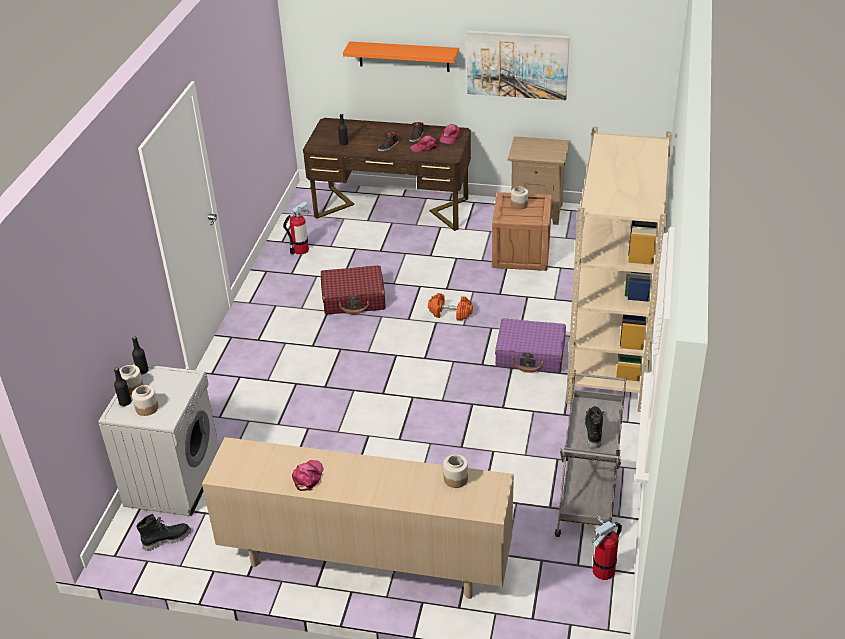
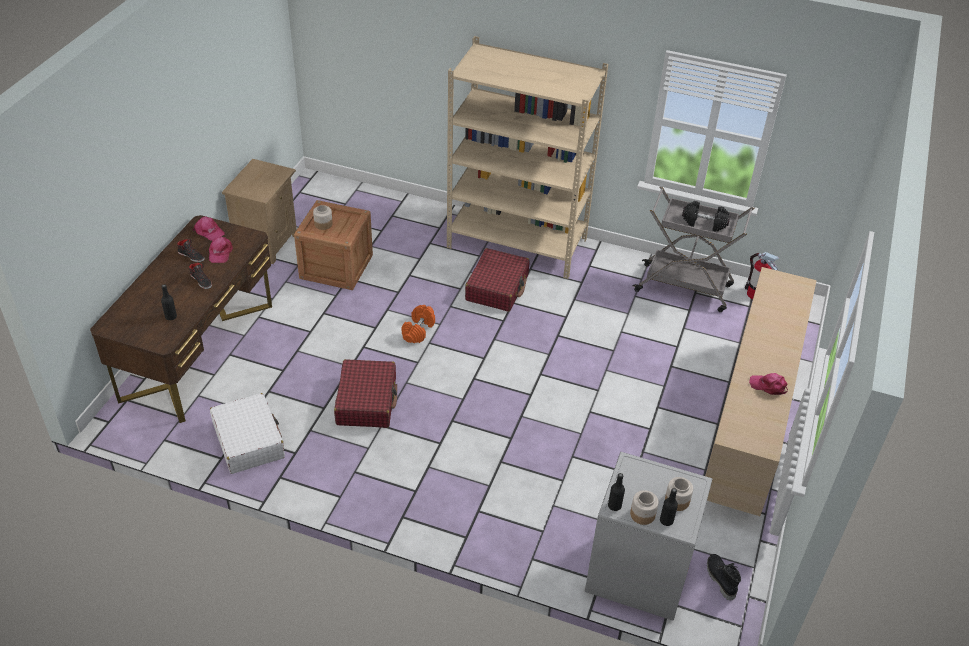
camera: 85 degrees left, 5 degrees up
(300, 250) = (249, 441): fire extinguisher -> white suitcase
(404, 56) = (132, 188): orange shelf -> none
(456, 479) = (768, 298): jar -> none
(517, 64) = (208, 116): picture -> none
(530, 354) = (497, 287): purple suitcase -> red suitcase
(593, 430) = (704, 223): black boot -> black dumbbell

